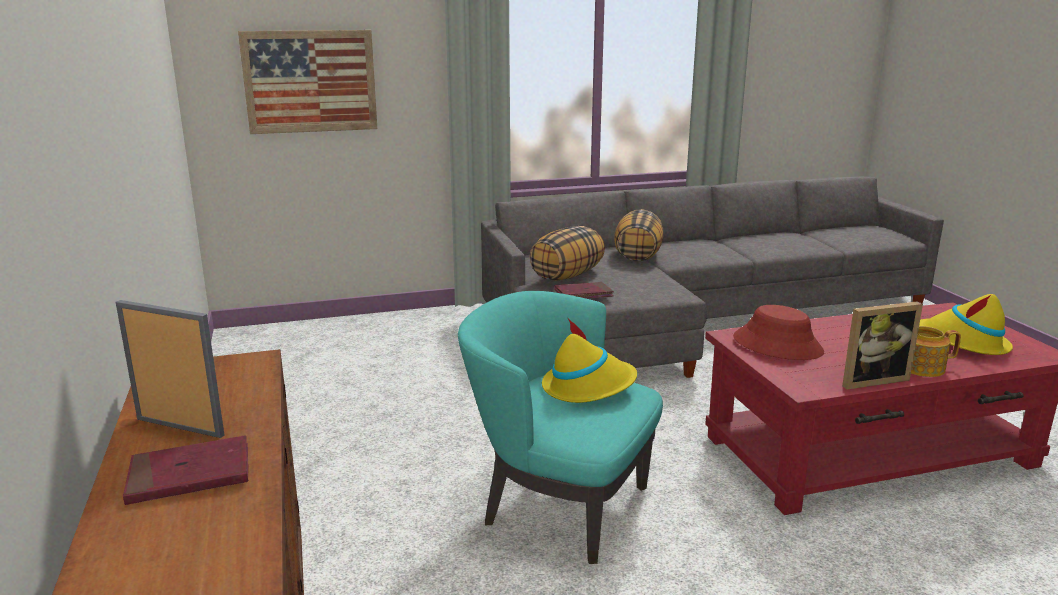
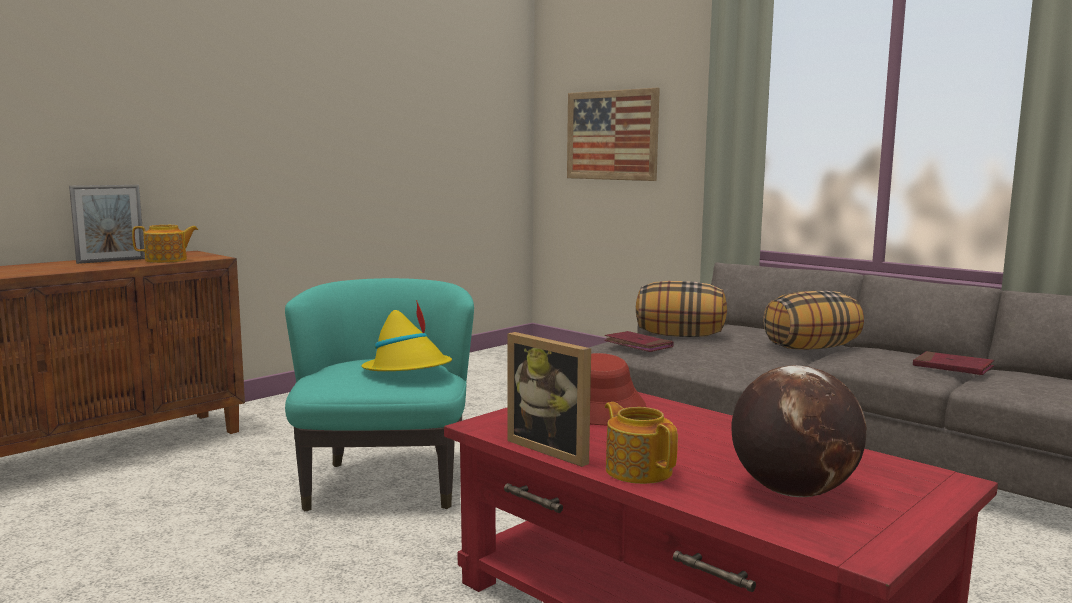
camera: 60 degrees right, 10 degrees down
(180, 427) = (111, 261): picture frame -> picture frame turned 60 degrees clockwise
(190, 475) = (51, 267): red book -> red book (952, 367)
(239, 389) = (167, 260): none -> teapot
(962, 343) = (792, 491): yellow hat -> globe

